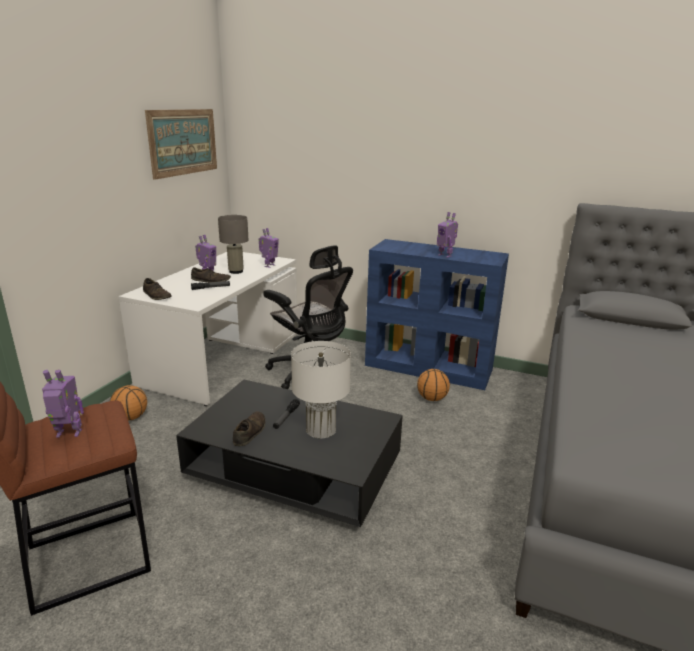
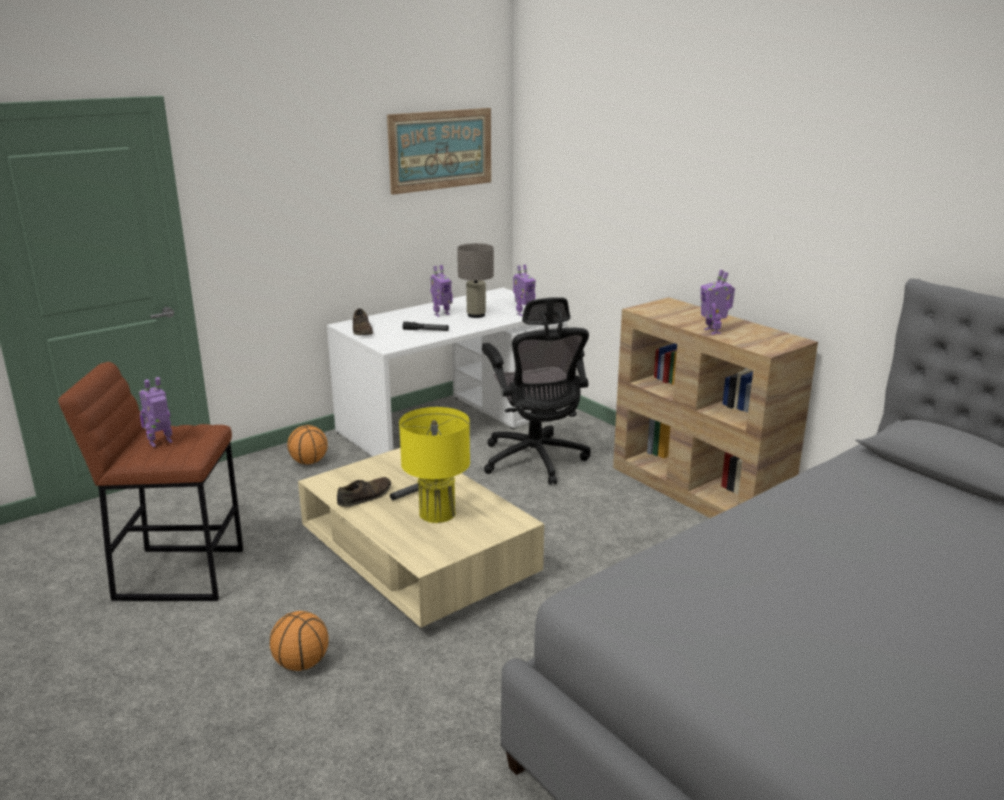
camera: 30 degrees right, 0 degrees up
(68, 434) = (161, 443): toy robot -> toy robot turned 60 degrees counterclockwise
(211, 280) = (436, 322): brown shoe -> none
(294, 471) = (418, 559): black coffee table -> beige coffee table
(320, 429) = (437, 513): white table lamp -> yellow table lamp
(428, 367) = (699, 489): blue bookcase -> brown bookcase
(431, 398) = (659, 528): basketball -> basketball (301, 663)

